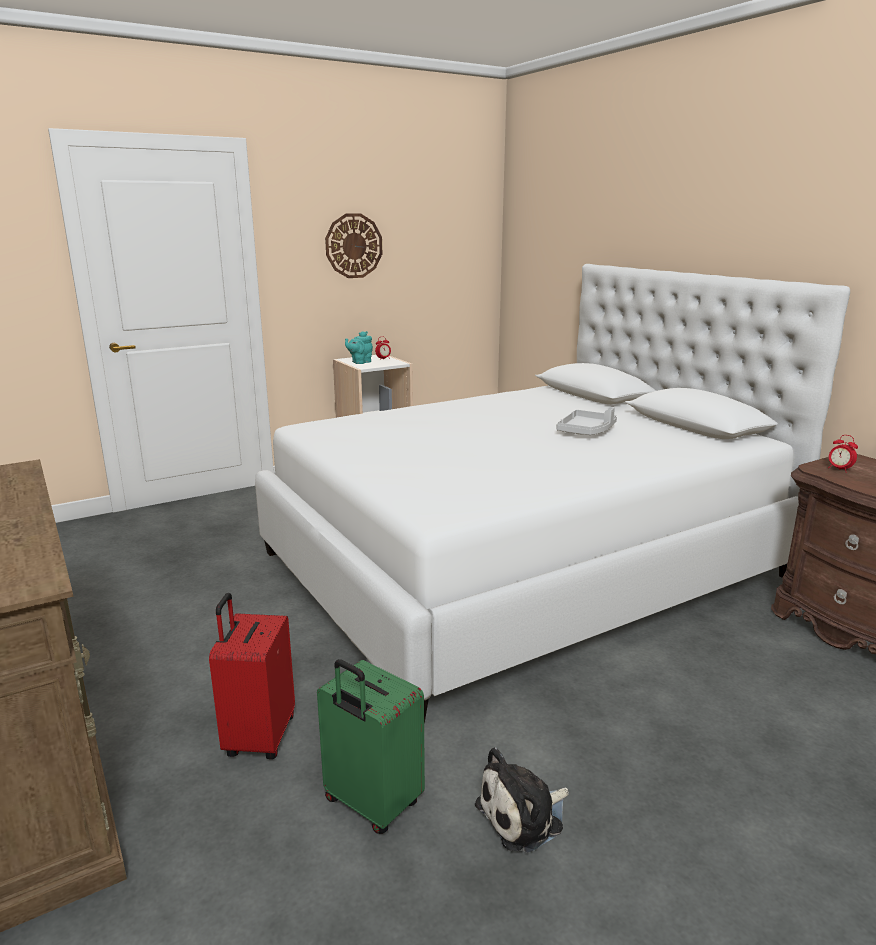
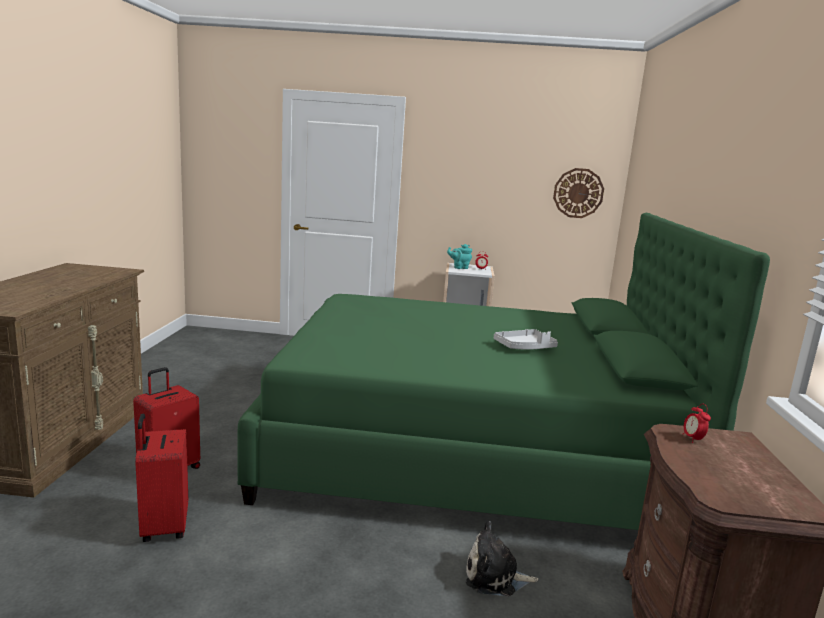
camera: 35 degrees right, 5 degrees down
(353, 246) = (479, 179): wall clock -> wall clock (578, 193)
(371, 804) = (163, 527): green suitcase -> red suitcase
(521, 564) = (467, 449): white bed -> green bed
(524, 816) = (220, 579): plush toy -> plush toy (495, 577)

